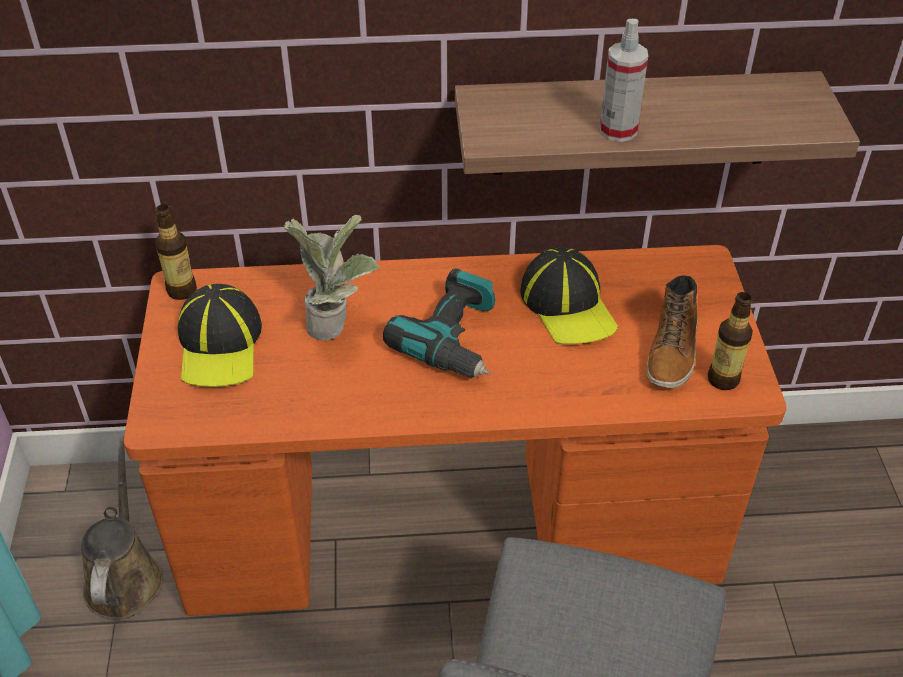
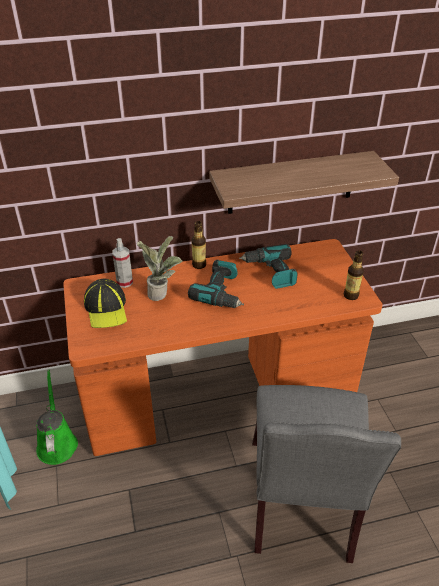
camera: 10 degrees left, 5 degrees down
(125, 576) = (57, 442): brown watering can -> green watering can
(182, 290) = (80, 286): bottle -> bottle (199, 265)
(568, 305) = (271, 272): cap -> power drill
(618, 130) = (291, 182): spray bottle -> spray bottle (124, 282)
(672, 351) = (324, 286): boot -> none

